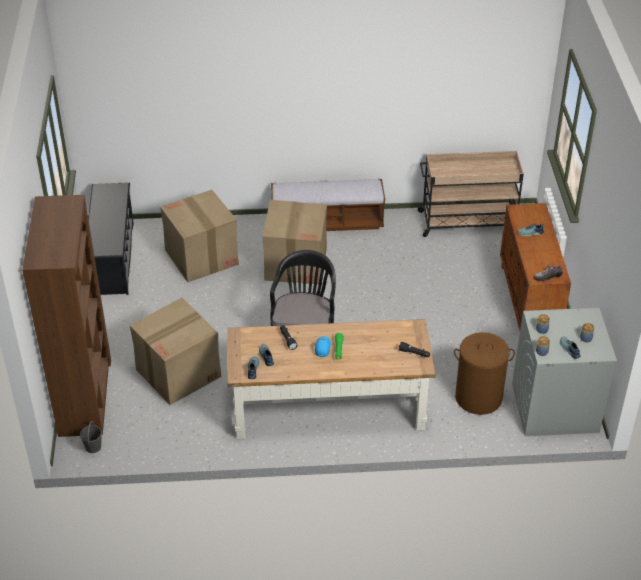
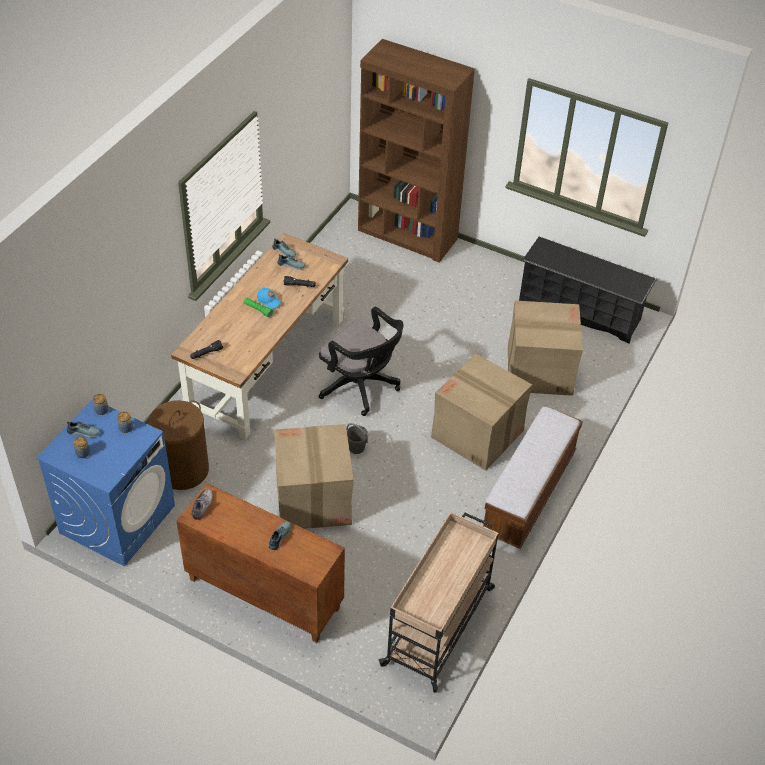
camera: 120 degrees right, 5 degrees up
(93, 447) = (348, 221): grey bucket -> grey bucket (356, 447)
(179, 372) = (390, 294): cardboard box -> cardboard box (313, 499)
(554, 408) = (118, 519): grey washing machine -> blue washing machine

